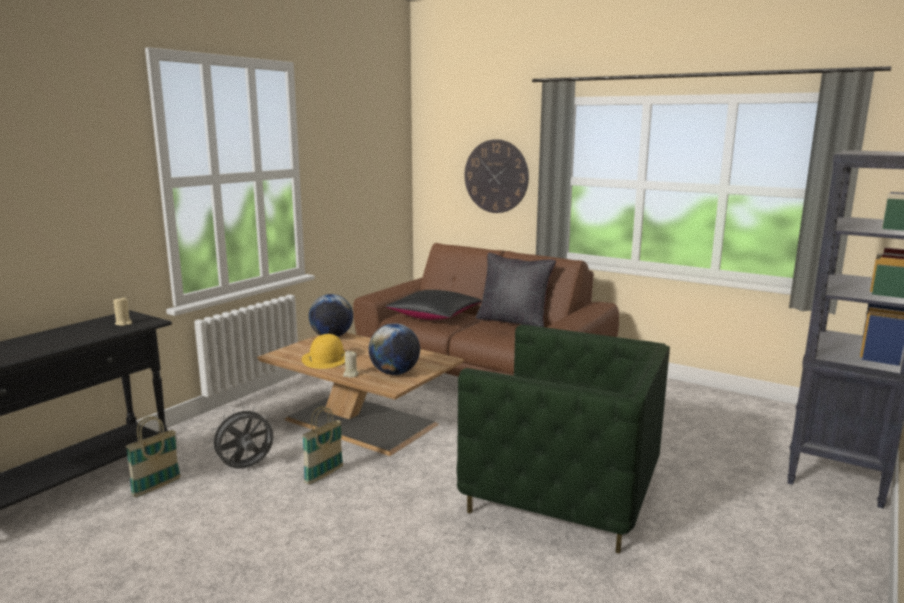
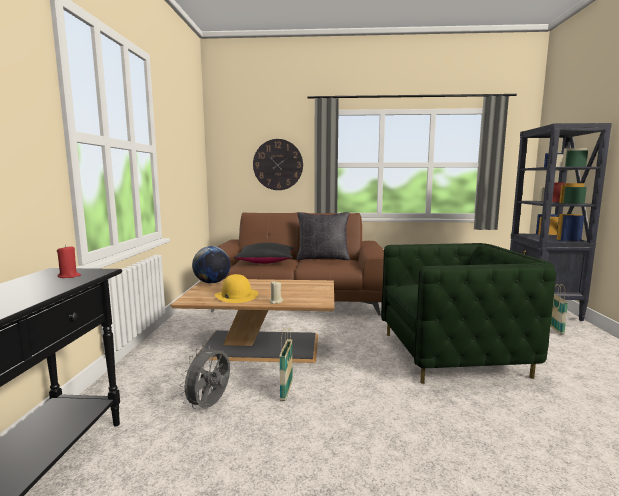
camera: 30 degrees left, 5 degrees down
(123, 323) = (69, 276): beige candle -> red candle
(156, 487) = (135, 453): basket -> basket (555, 329)
(394, 373) = (306, 295): globe -> none

